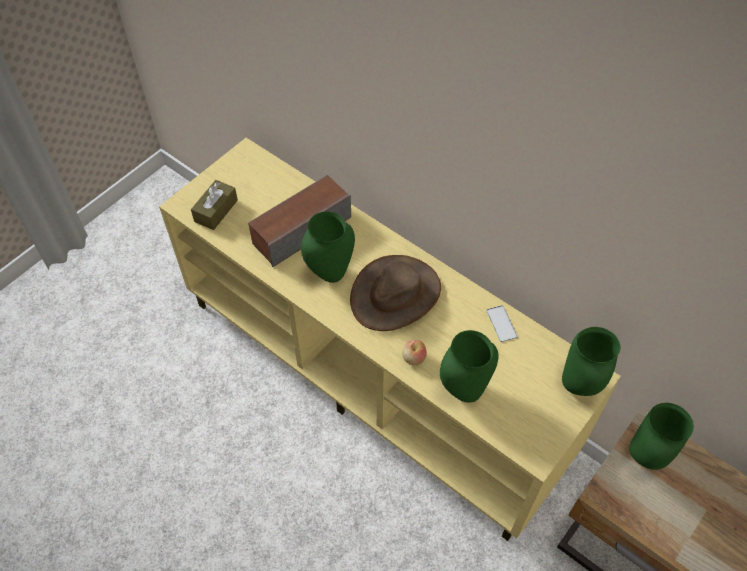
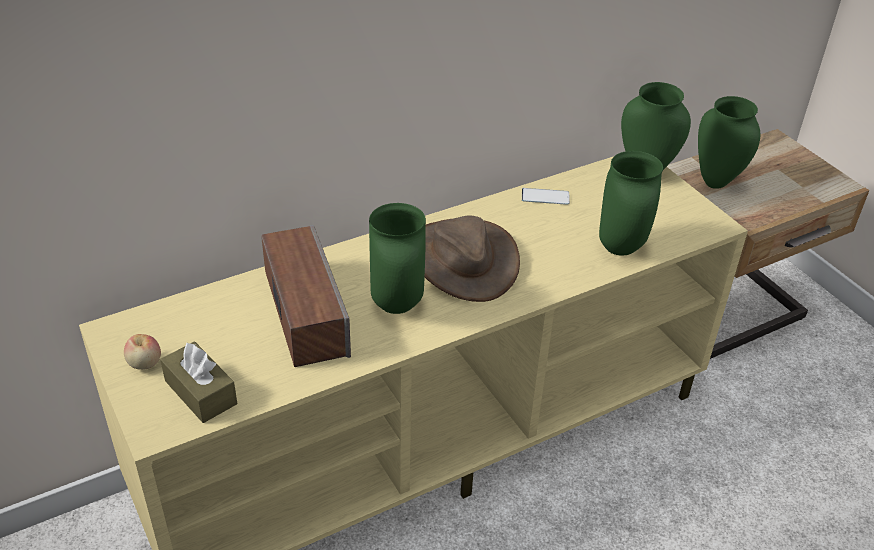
camera: 70 degrees left, 15 degrees down
(413, 358) = (561, 272): apple -> apple (145, 363)

